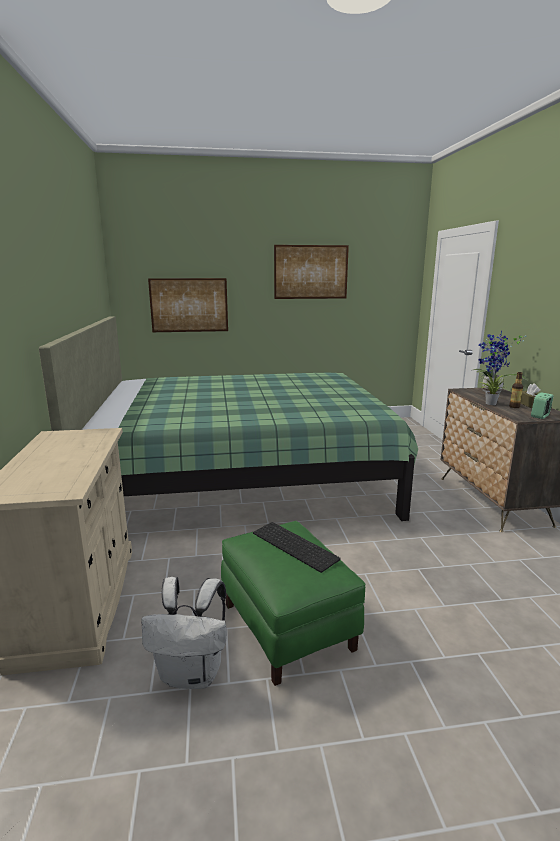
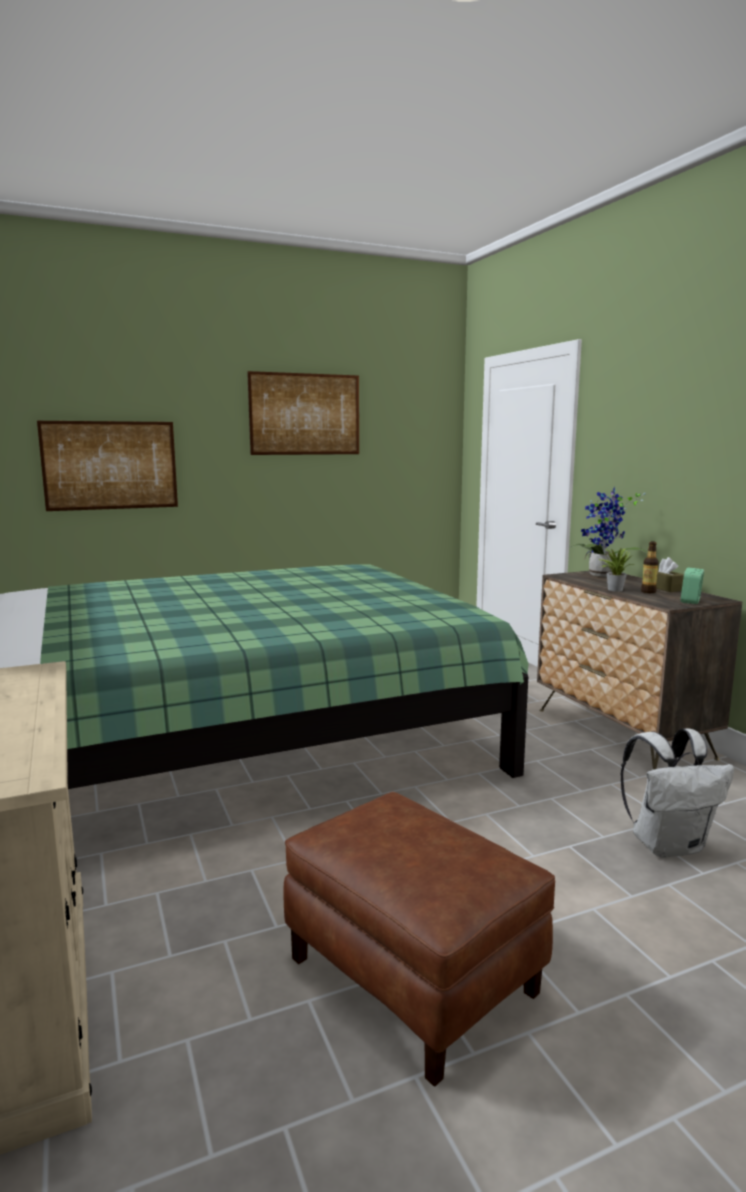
camera: 15 degrees left, 5 degrees down
(192, 673) = (279, 1099): white backpack -> white backpack (668, 845)
(288, 626) = (413, 975): green ottoman -> brown ottoman
(296, 545) = (420, 830): keyboard -> none

